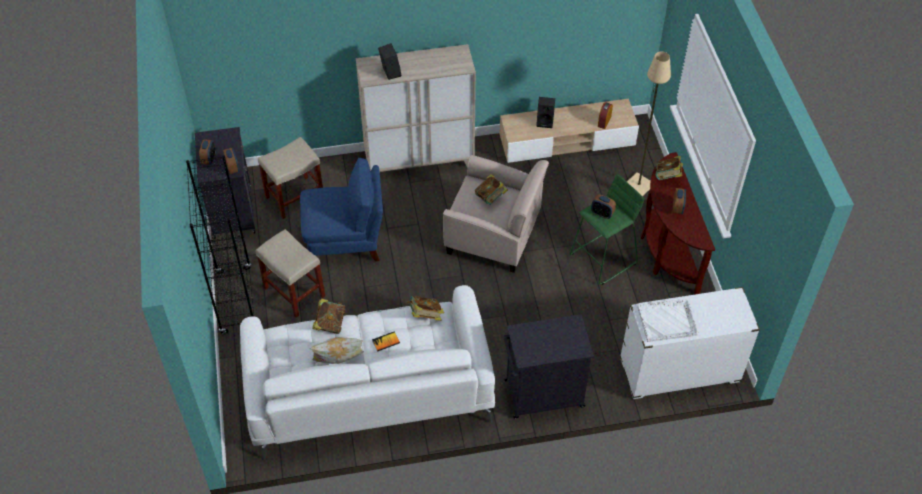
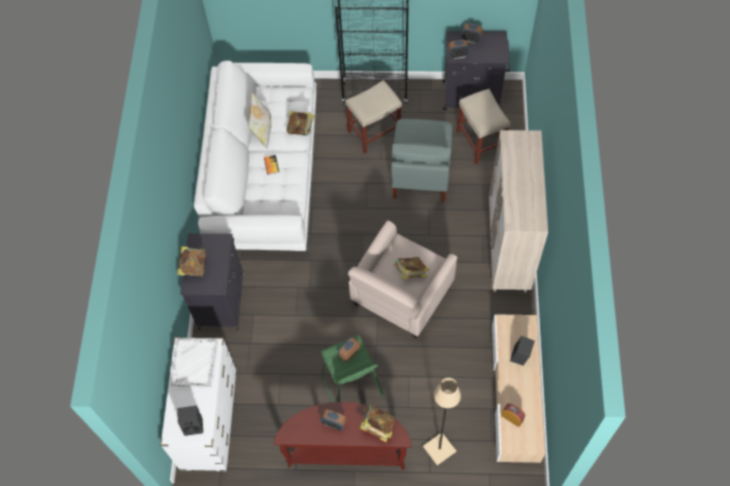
camera: 105 degrees right, 10 degrees up
(345, 241) = (420, 175): blue armchair -> grey armchair
(389, 72) = (515, 156): black speaker -> black speaker (194, 425)
(425, 315) = (290, 198): book -> book (193, 267)

